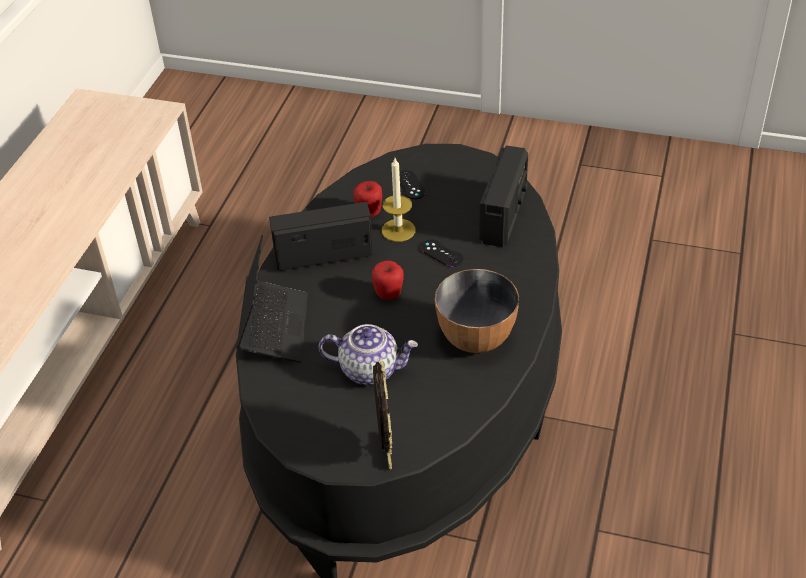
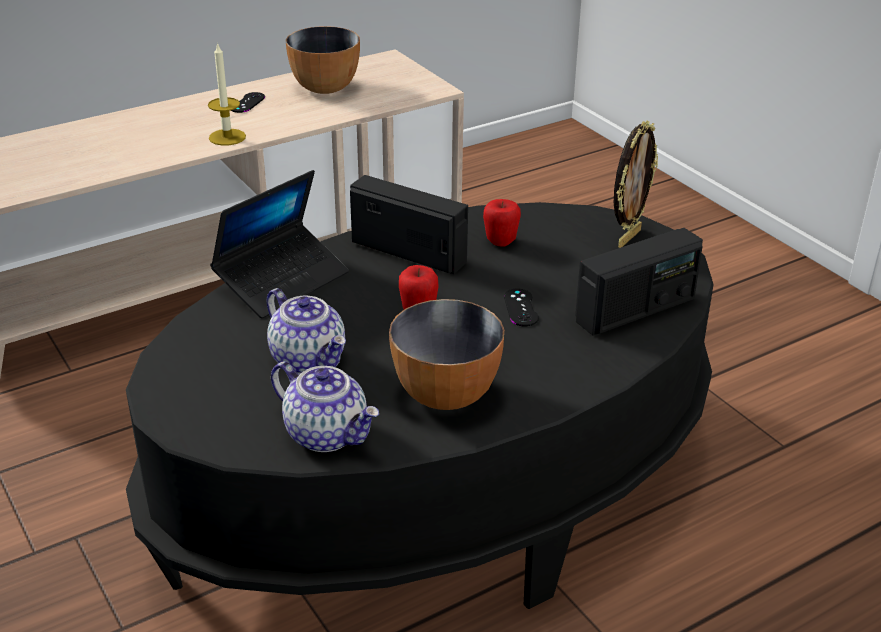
camera: 40 degrees right, 10 degrees down
(74, 153) = (325, 88): none -> bowl
(385, 451) = (218, 431): picture frame -> picture frame (628, 238)
(398, 230) = (507, 268): candle -> candle (227, 137)
(410, 185) = (575, 239): black game controller -> black game controller (247, 103)
(448, 408) = (327, 434): none -> teapot

